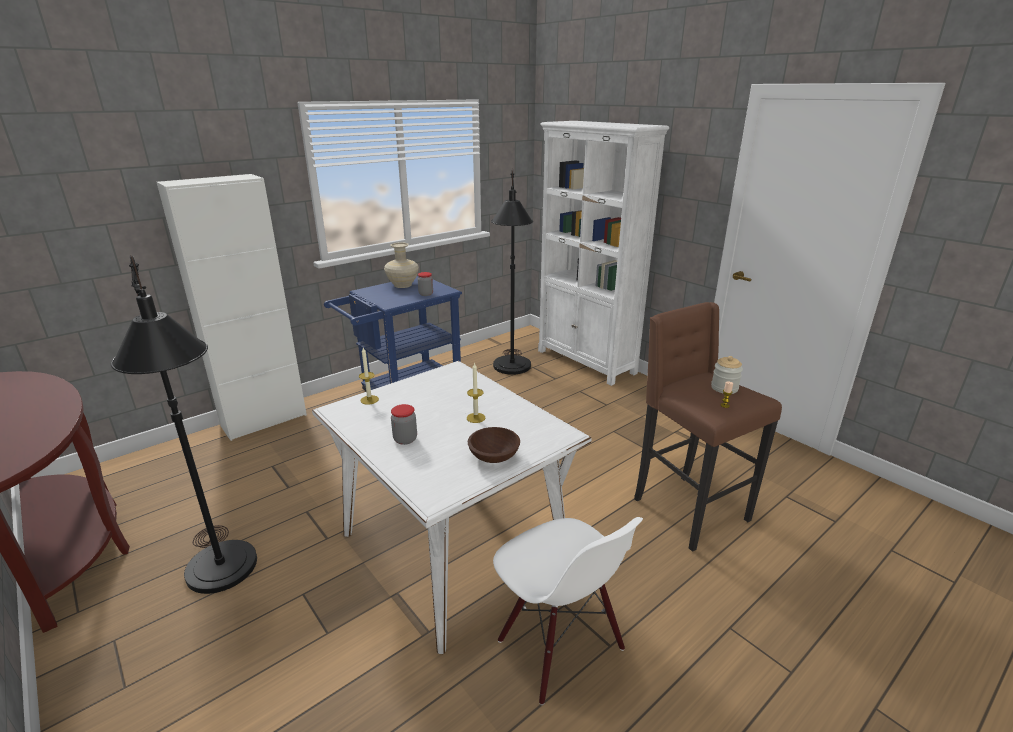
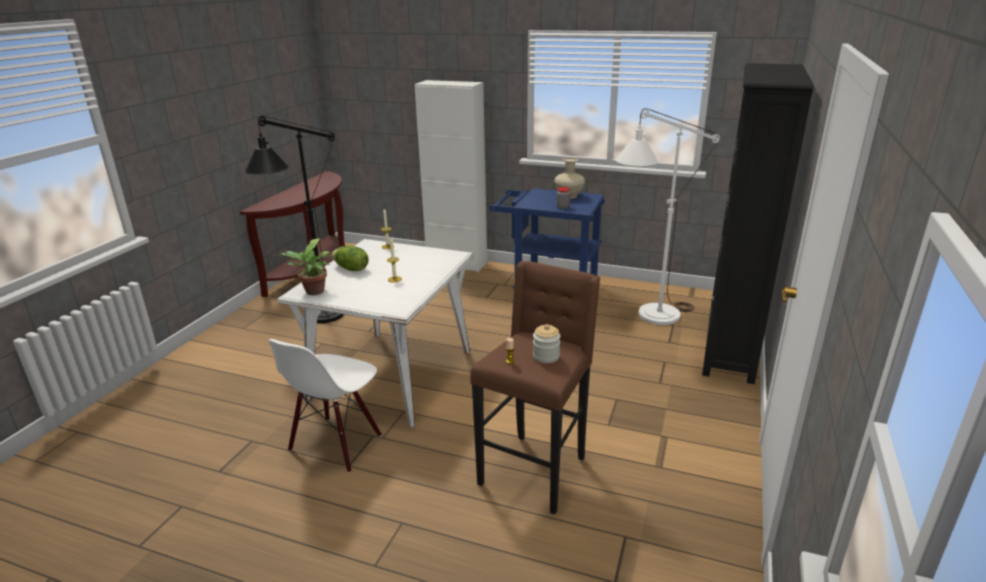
camera: 60 degrees right, 0 degrees up
(405, 439) = (351, 269): jar -> lettuce
(445, 484) = (313, 292): none -> potted plant
(494, 457) = (352, 296): brown bowl -> none
(511, 371) = (649, 318): black floor lamp -> white floor lamp
(586, 362) = (729, 348): white bookcase -> black bookcase

